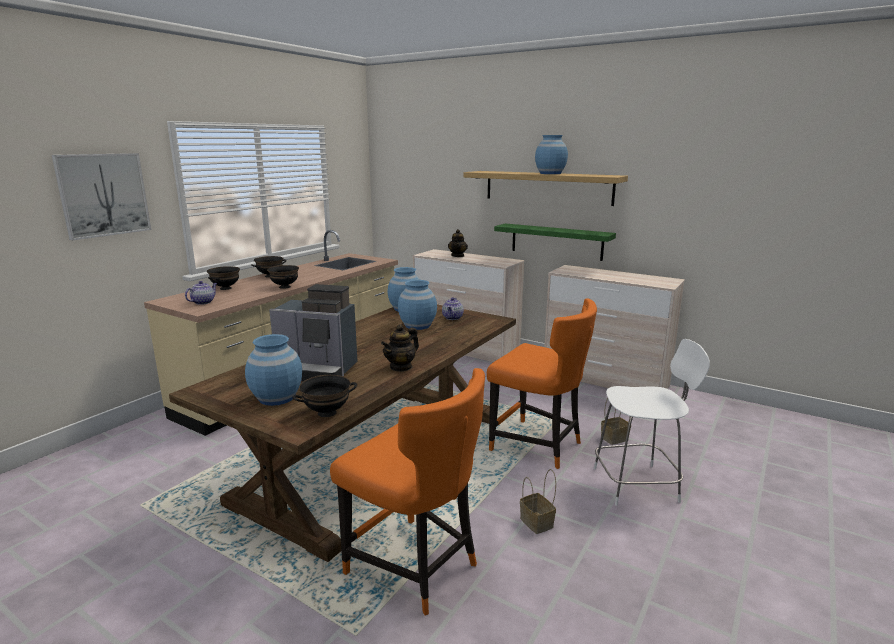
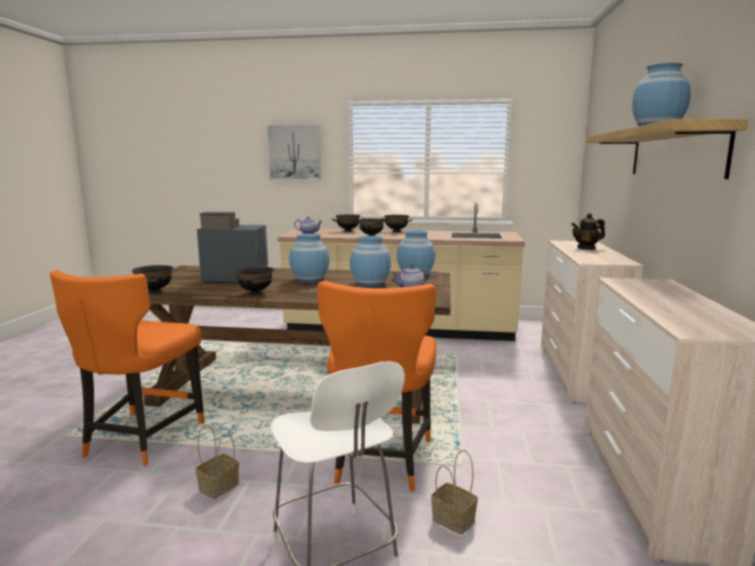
camera: 65 degrees right, 5 degrees down
(276, 397) = (179, 280): blue vase -> blue vase (310, 280)
(318, 370) = (234, 279): coffee machine -> coffee machine turned 105 degrees clockwise
(401, 367) = (255, 293): teapot -> black bowl
(556, 241) = (672, 240): green shelf -> none

